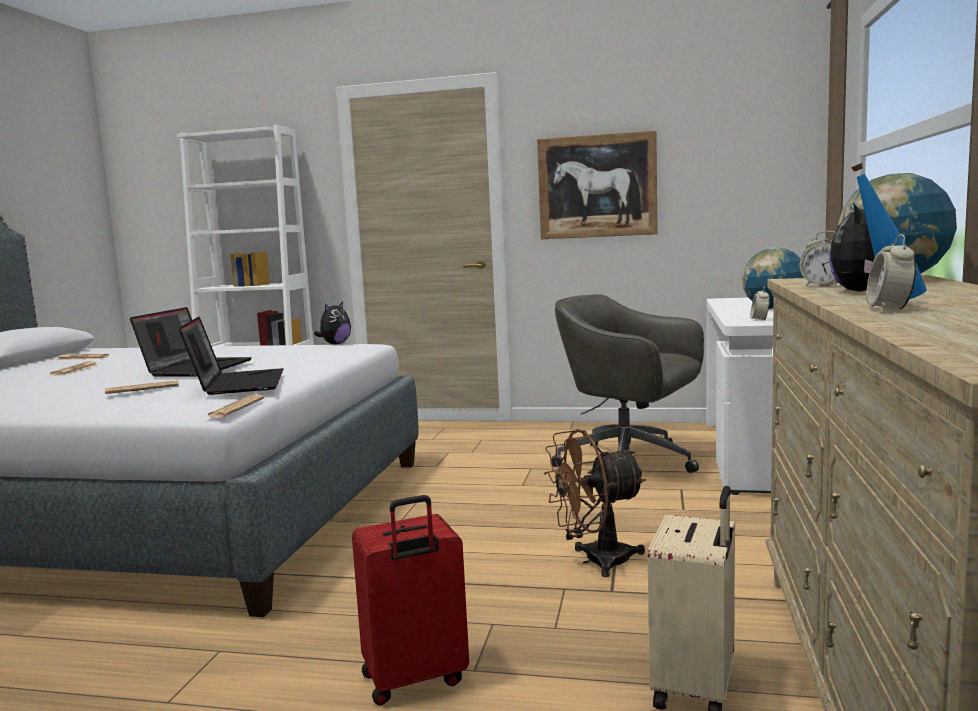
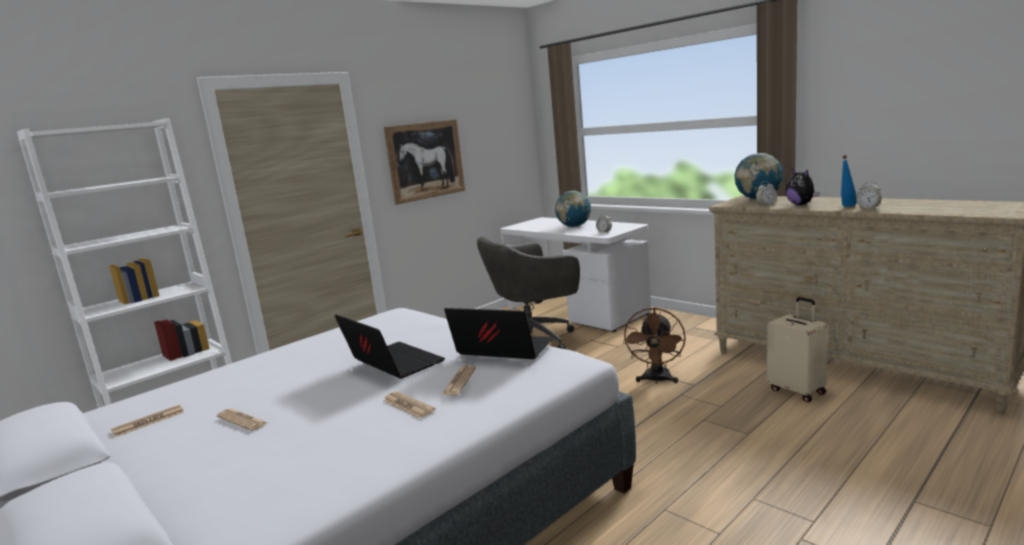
camera: 55 degrees left, 5 degrees up
(236, 408) = (581, 355): newspaper -> newspaper (408, 405)
(335, 344) = (364, 319): plush toy -> none
(414, 680) = (747, 450): red suitcase -> none

